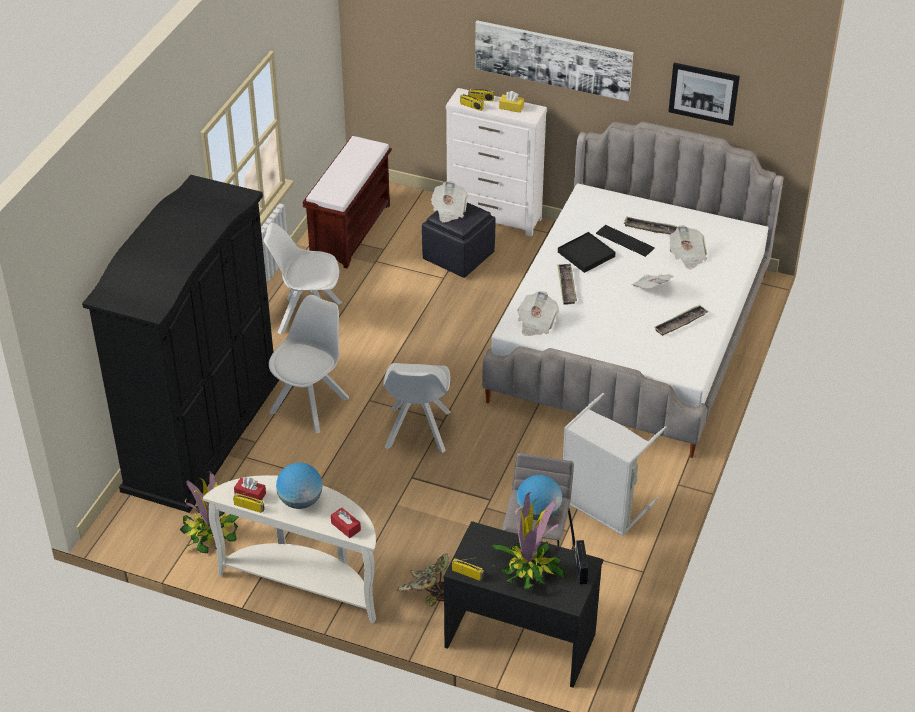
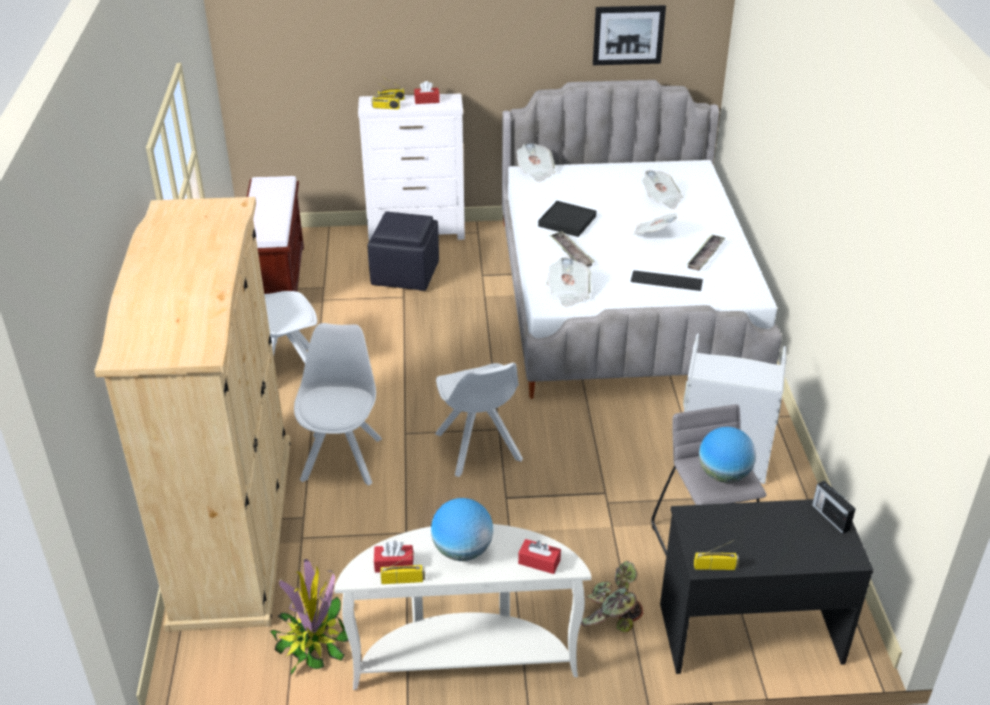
camera: 25 degrees left, 5 degrees down
(202, 433) = (232, 528): black wardrobe -> beige wardrobe
(449, 210) = (391, 223): newspaper -> newspaper (536, 172)
(511, 107) = (427, 100): yellow tissue box -> red tissue box
(529, 568) = (776, 536): potted plant -> none
(553, 59) = (464, 36): picture -> none
(625, 240) = (594, 201): keyboard -> keyboard (666, 281)
(651, 229) = (609, 186): tray -> none

